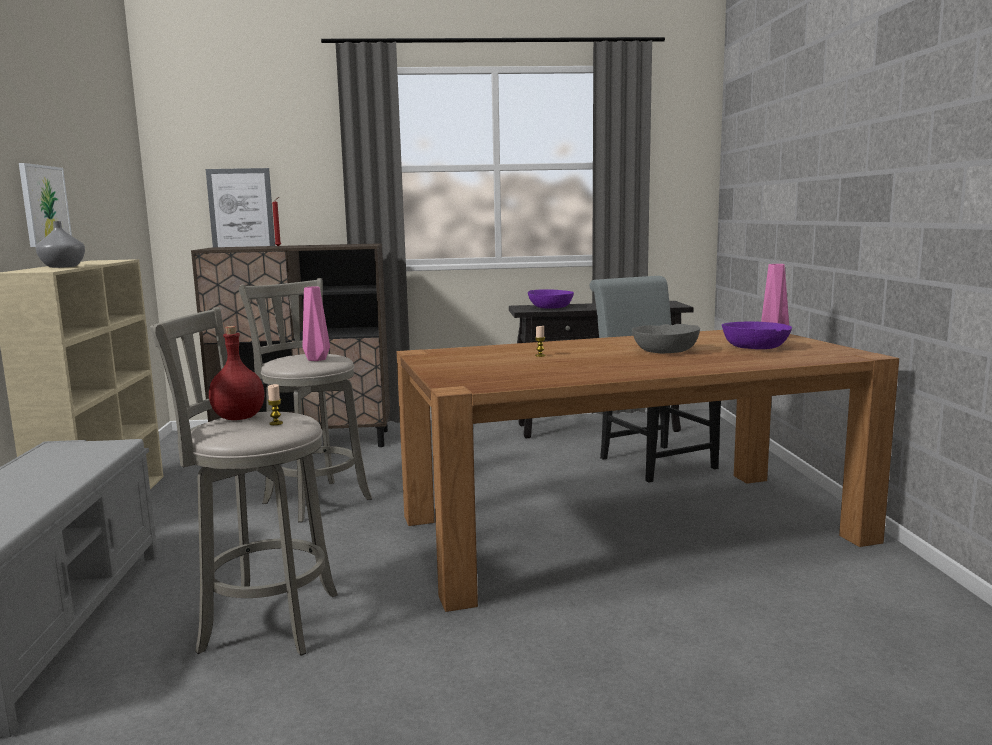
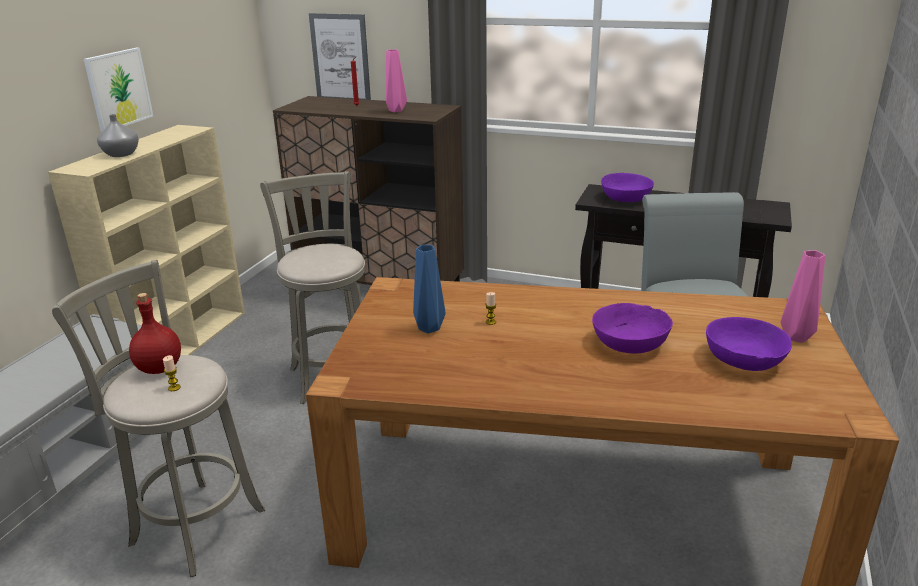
camera: 25 degrees right, 15 degrees up
(317, 359) = (323, 262): pink vase -> pink vase (396, 111)
(491, 363) = (427, 328): none -> blue vase
(664, 351) = (629, 342): grey bowl -> purple bowl

